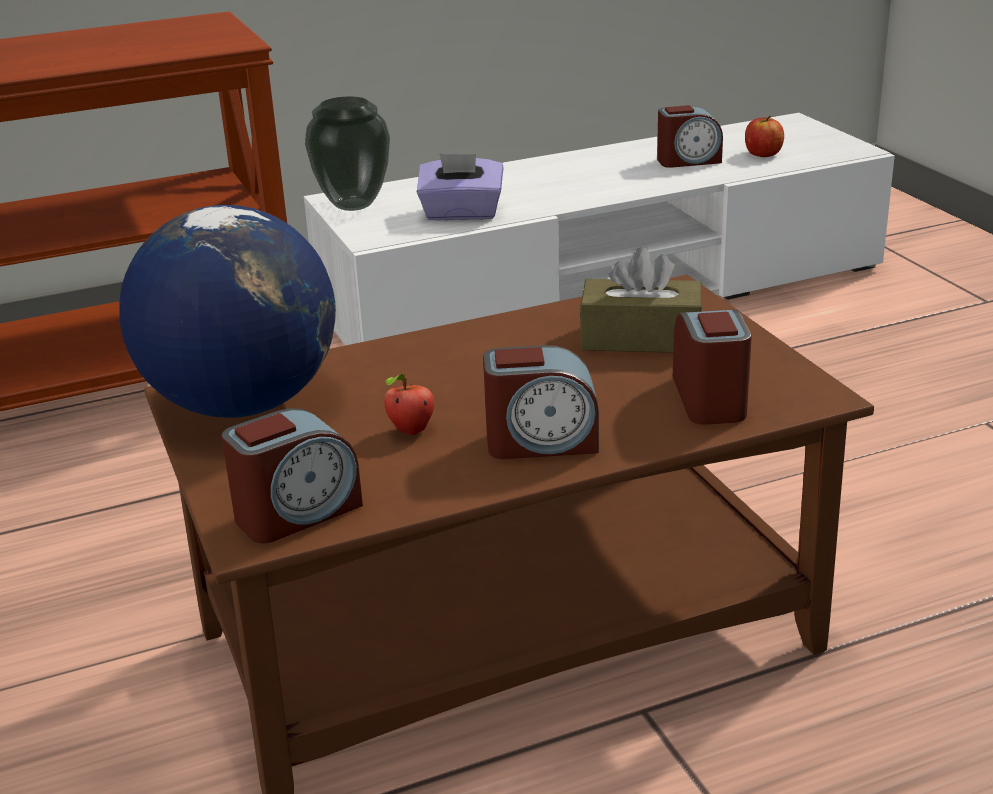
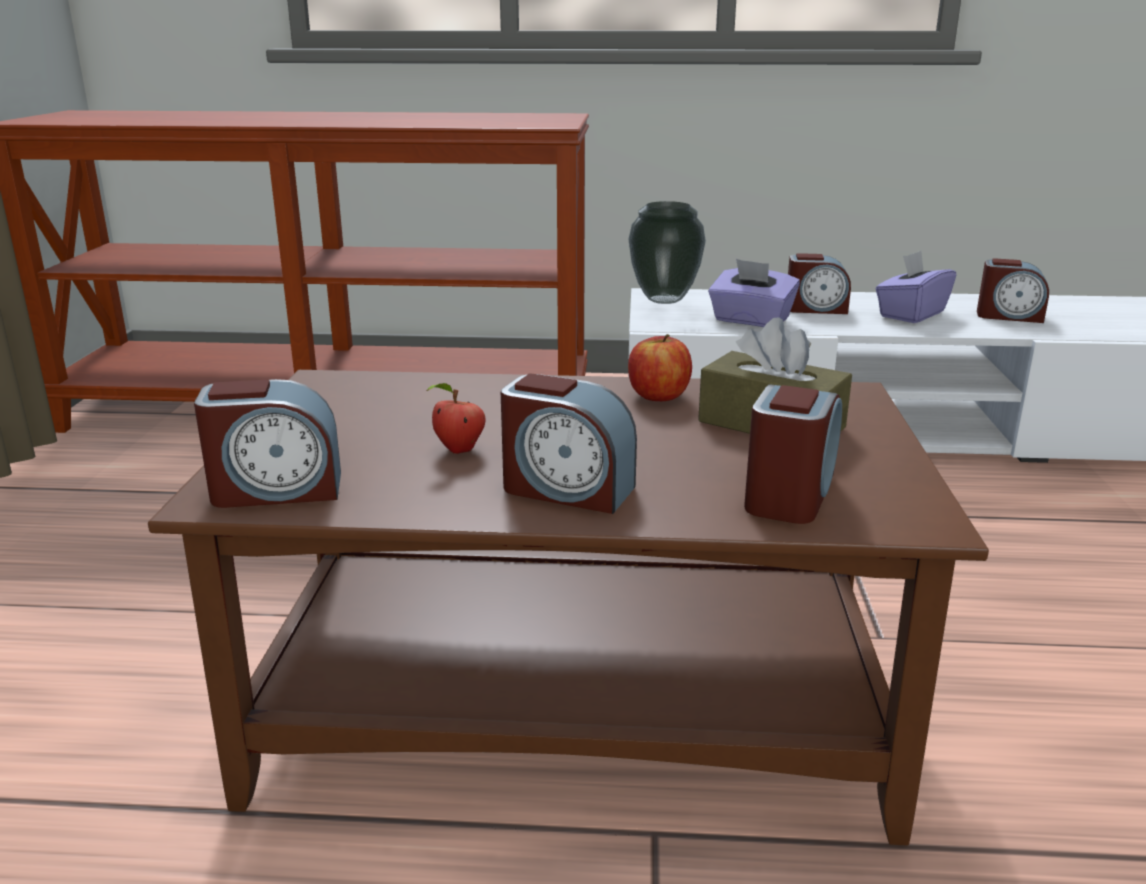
camera: 25 degrees right, 5 degrees down
(242, 404) = (350, 396): globe -> none
(512, 187) = (815, 309): none -> alarm clock
(603, 176) = (911, 314): none -> purple tissue box
(763, 154) = (1095, 323): apple -> apple (658, 396)

